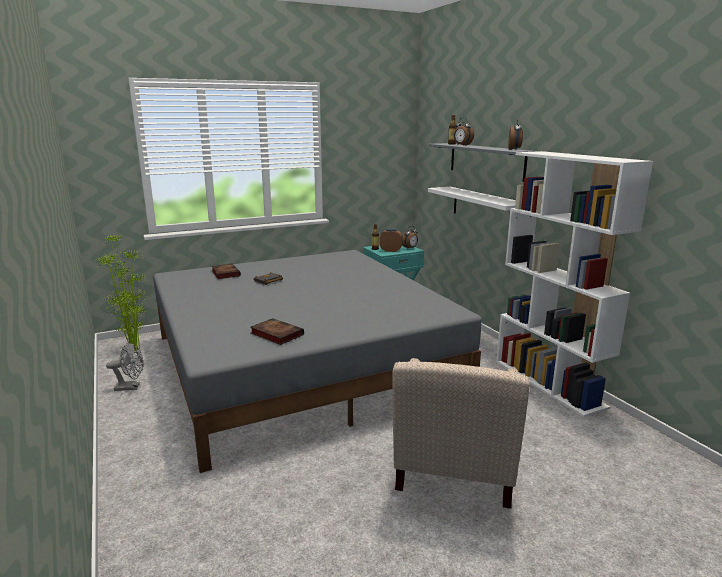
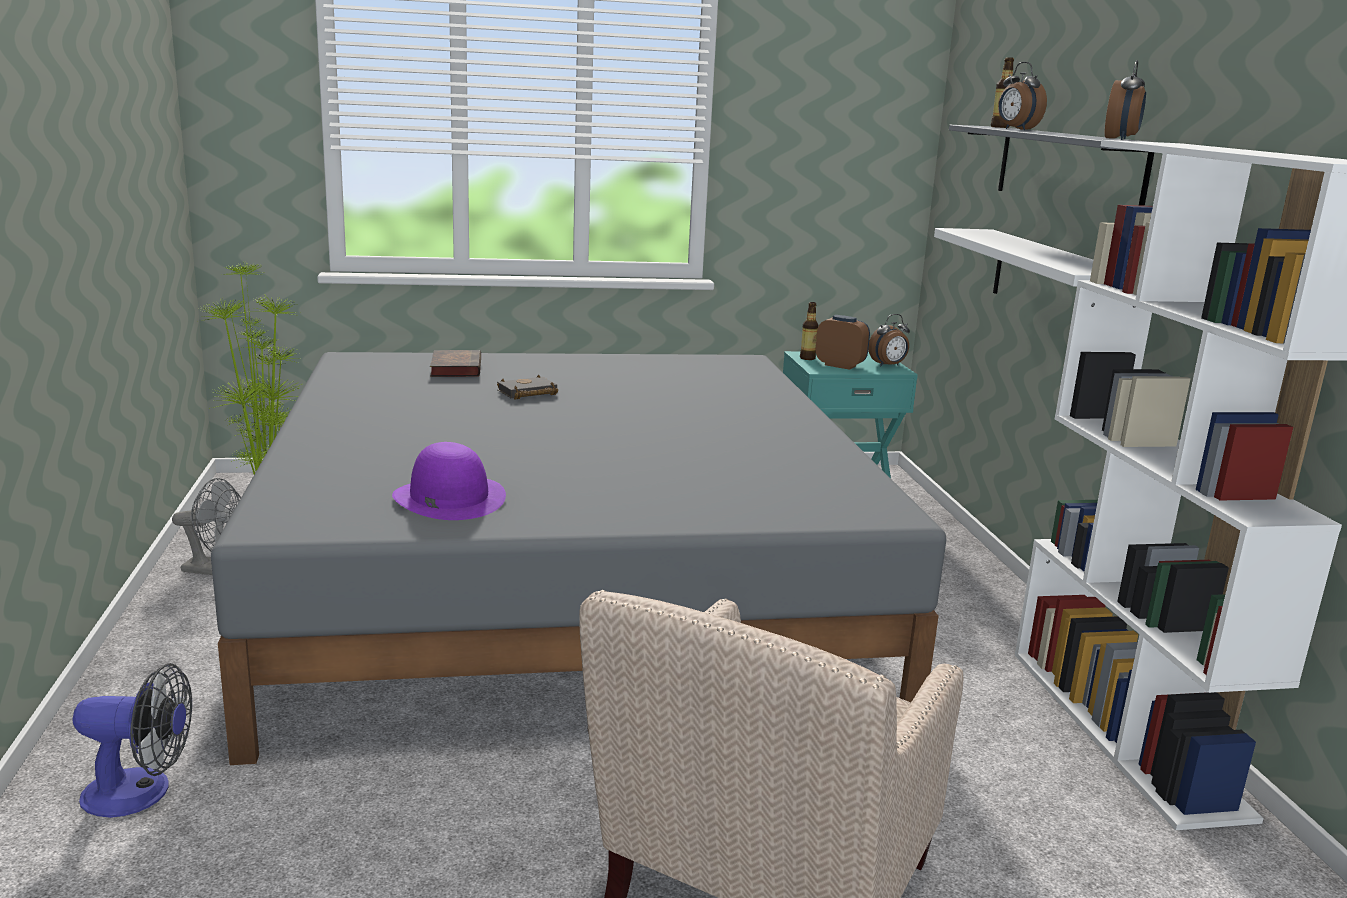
camera: 15 degrees right, 0 degrees up
(166, 494) = (141, 793): none -> fan
(275, 334) = (449, 498): book -> purple hat

